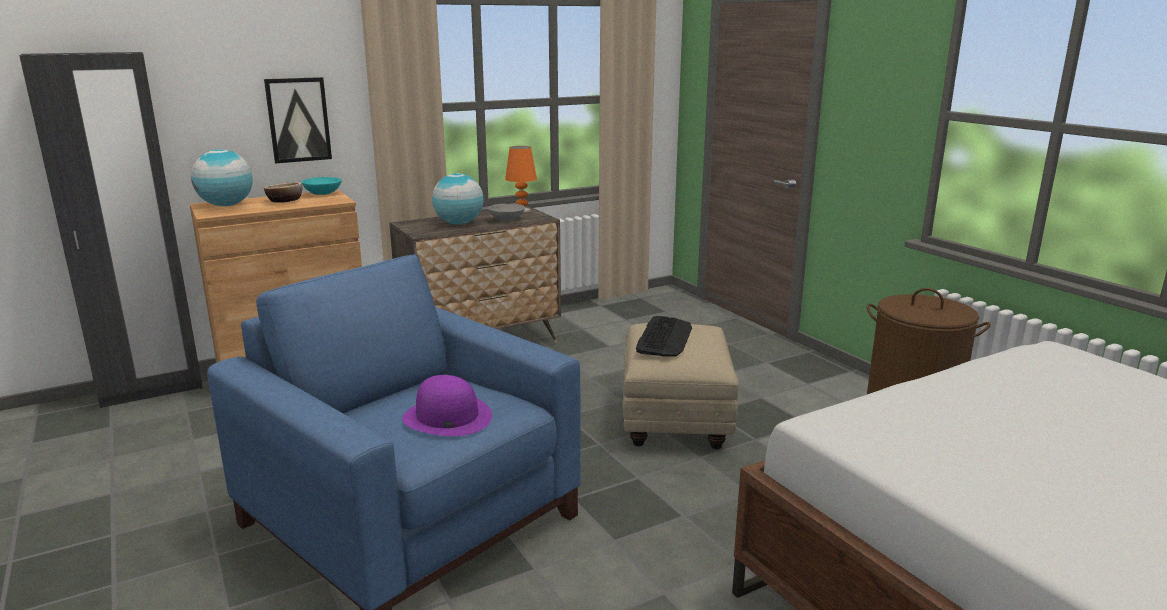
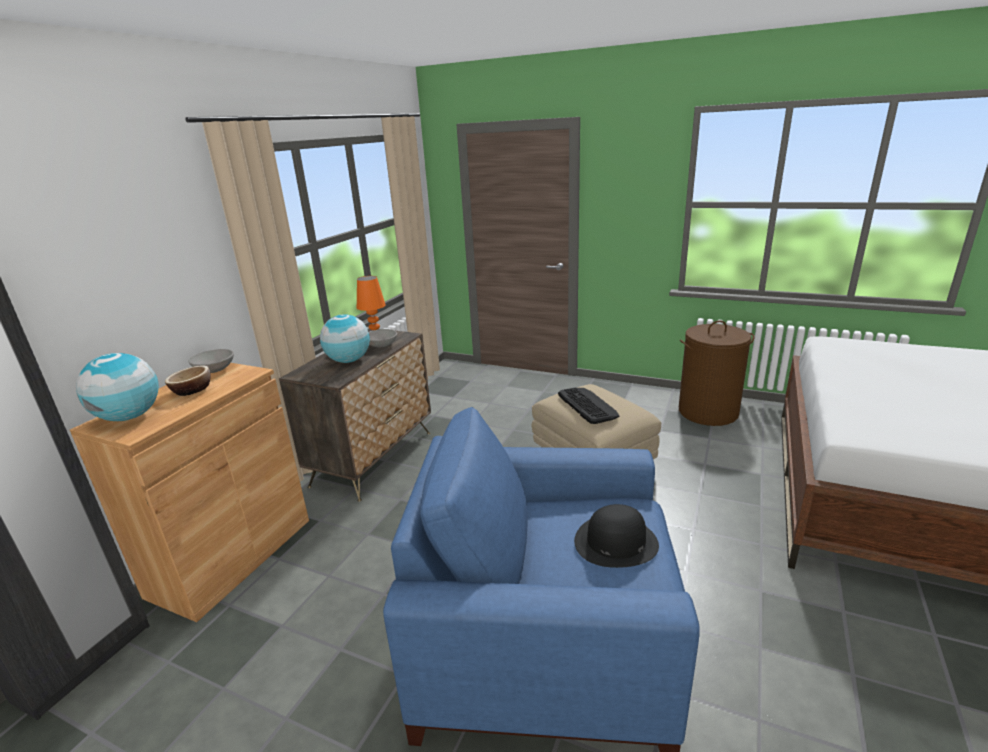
camera: 35 degrees left, 5 degrees up
(298, 120) = (165, 297): picture -> none
(322, 193) = (214, 370): turquoise bowl -> grey bowl
(447, 417) = (615, 542): purple hat -> black hat

